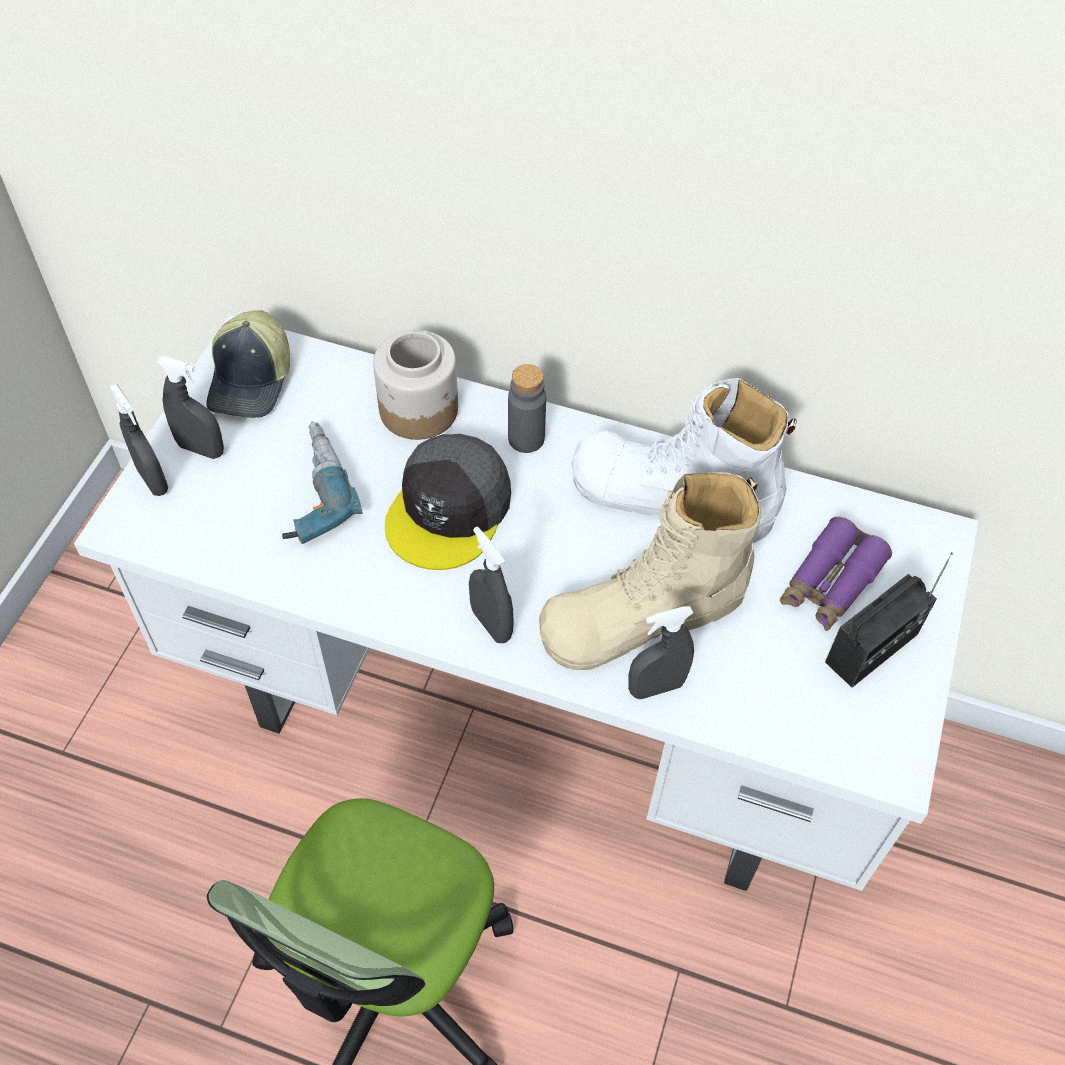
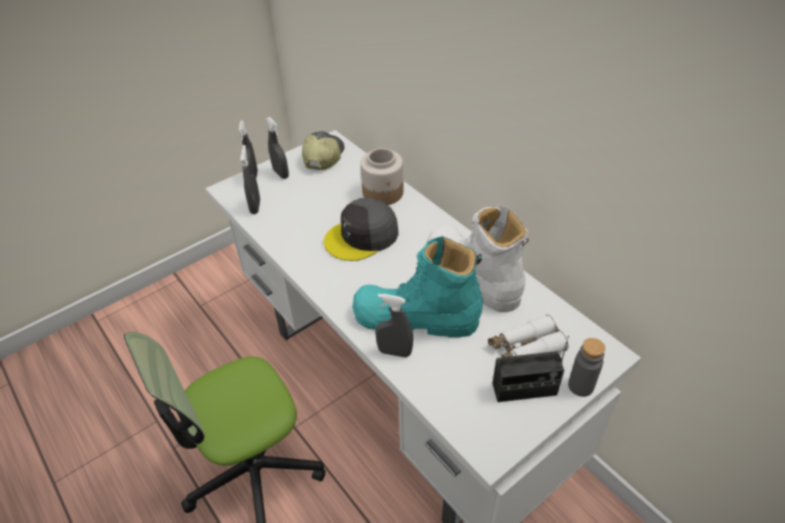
camera: 35 degrees right, 10 degrees down
(252, 380) = (323, 156): cap -> cap turned 150 degrees clockwise
(308, 490) = (309, 205): power drill -> none
(491, 624) = (340, 289): grey spray bottle -> grey spray bottle (255, 206)
(526, 439) = (421, 222): grey bottle -> grey bottle (580, 386)
(644, 614) = (416, 318): beige boot -> turquoise boot
(829, 583) = (525, 348): purple binoculars -> white binoculars

